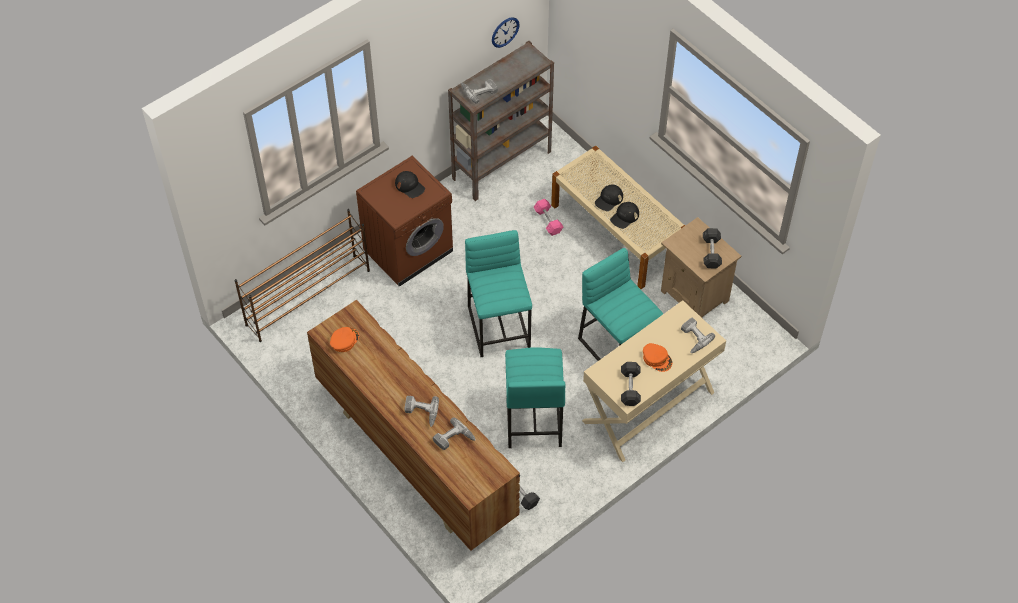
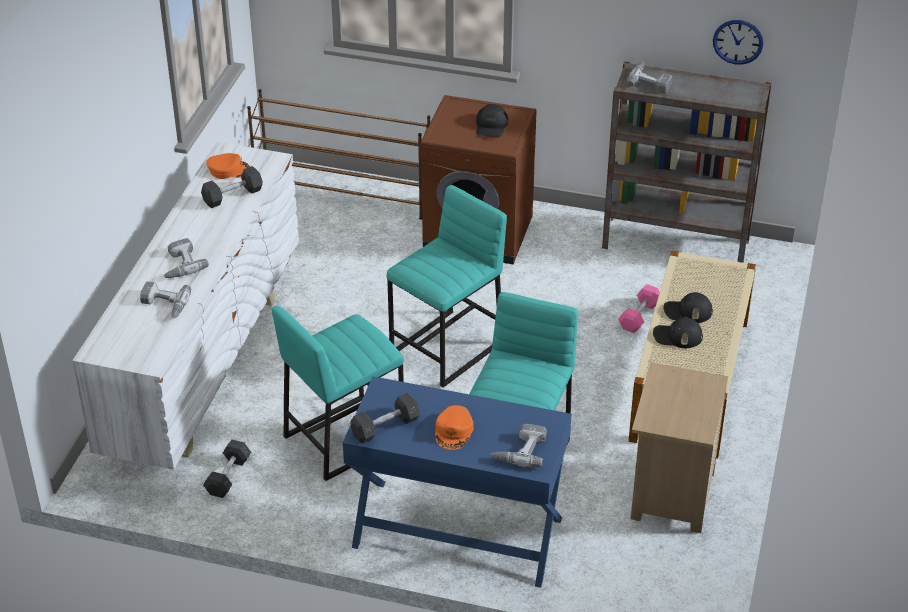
camera: 55 degrees right, 15 degrees down
(414, 457) = (205, 367): brown cabinet -> white cabinet
(649, 407) = (457, 533): beige desk -> blue desk
(711, 252) = (685, 414): grey dumbbell -> grey dumbbell (232, 196)

